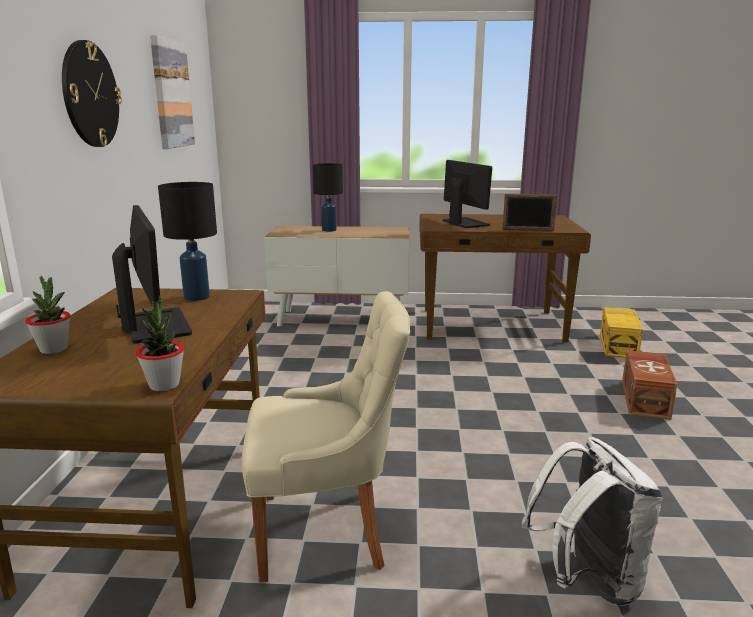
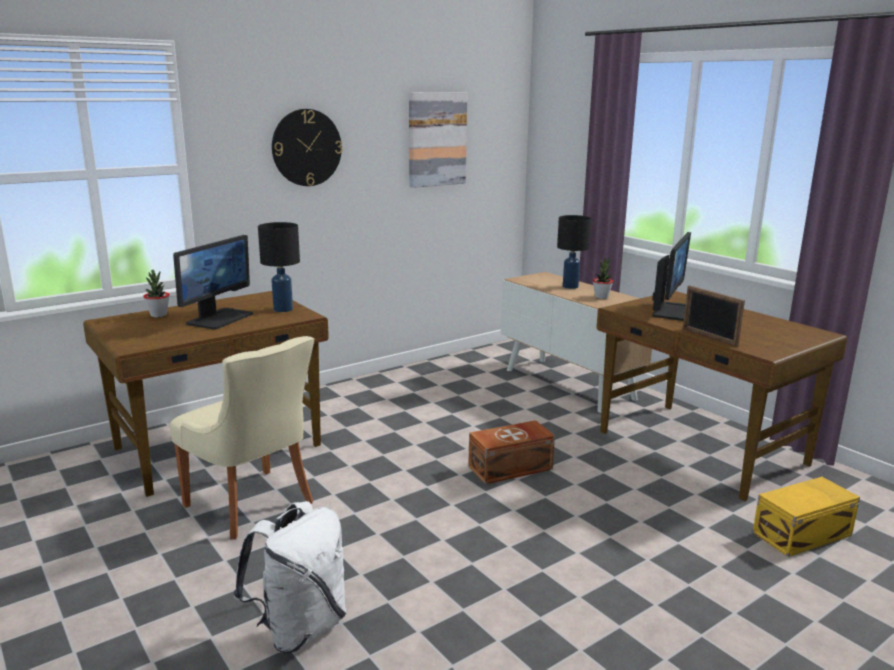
camera: 50 degrees right, 0 degrees up
(164, 385) = (135, 348): potted plant -> potted plant (601, 297)
(646, 399) = (678, 586): brown storage box -> brown storage box (512, 468)

